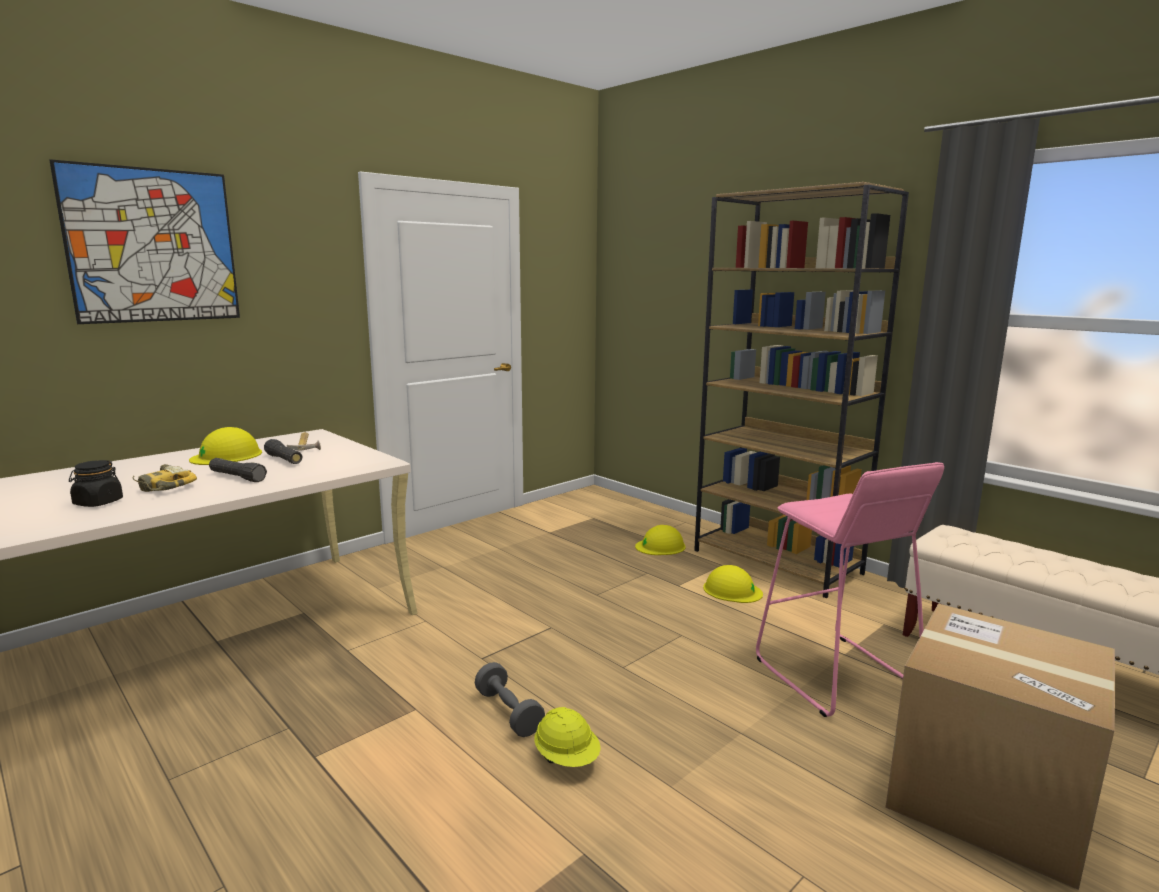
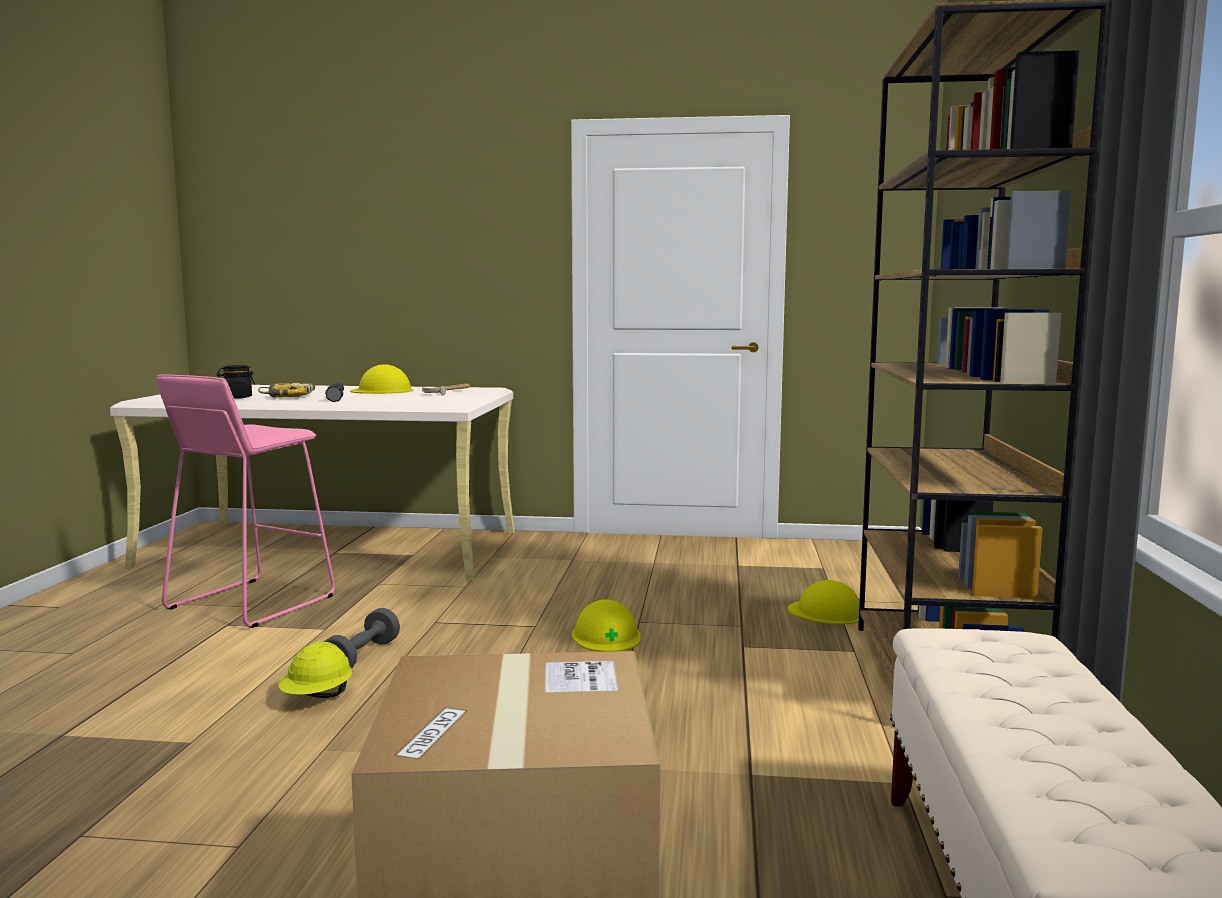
camera: 50 degrees right, 5 degrees down
(153, 246) = (377, 205): picture -> none
(284, 460) = (398, 396): black flashlight -> none
(732, 590) = (792, 673): yellow hard hat -> yellow hard hat (606, 636)
(834, 674) = (681, 779): pink stool -> pink stool (250, 602)

